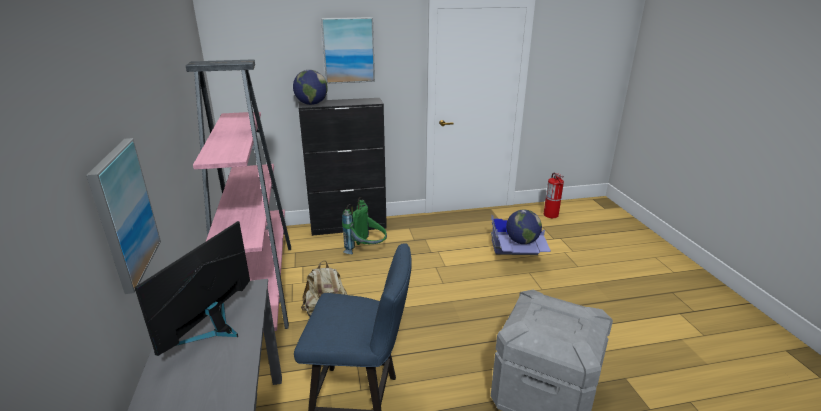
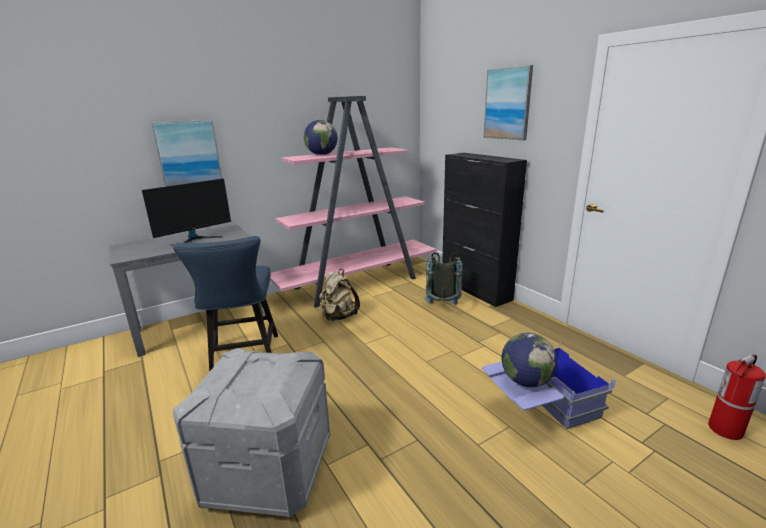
camera: 70 degrees right, 5 degrees down
(213, 329) = (195, 239): monitor -> monitor turned 135 degrees clockwise
(311, 104) = (461, 154): globe -> globe (322, 154)
(367, 251) = (442, 308): green backpack -> grey backpack

